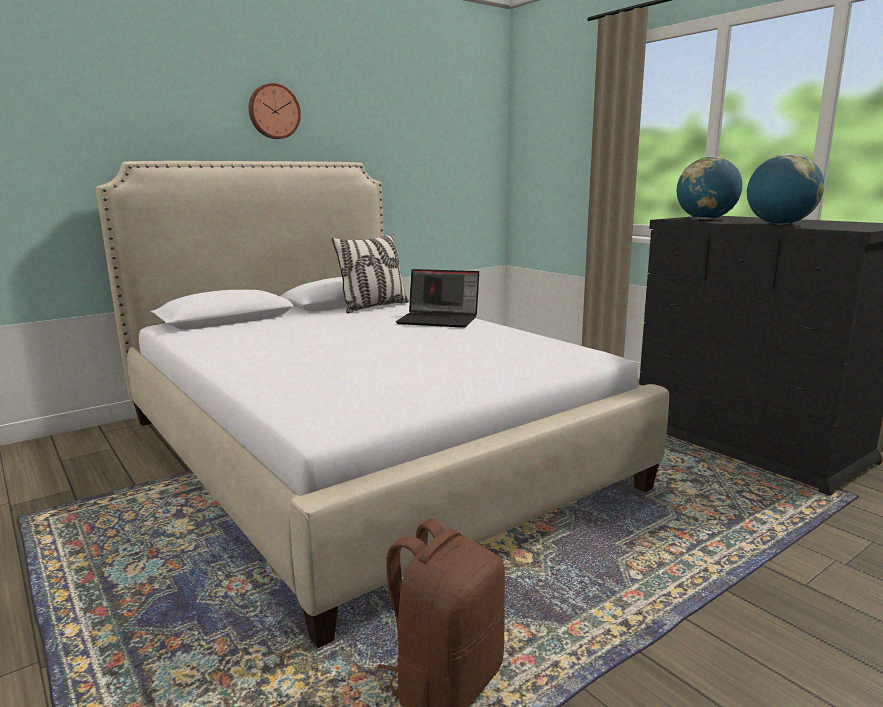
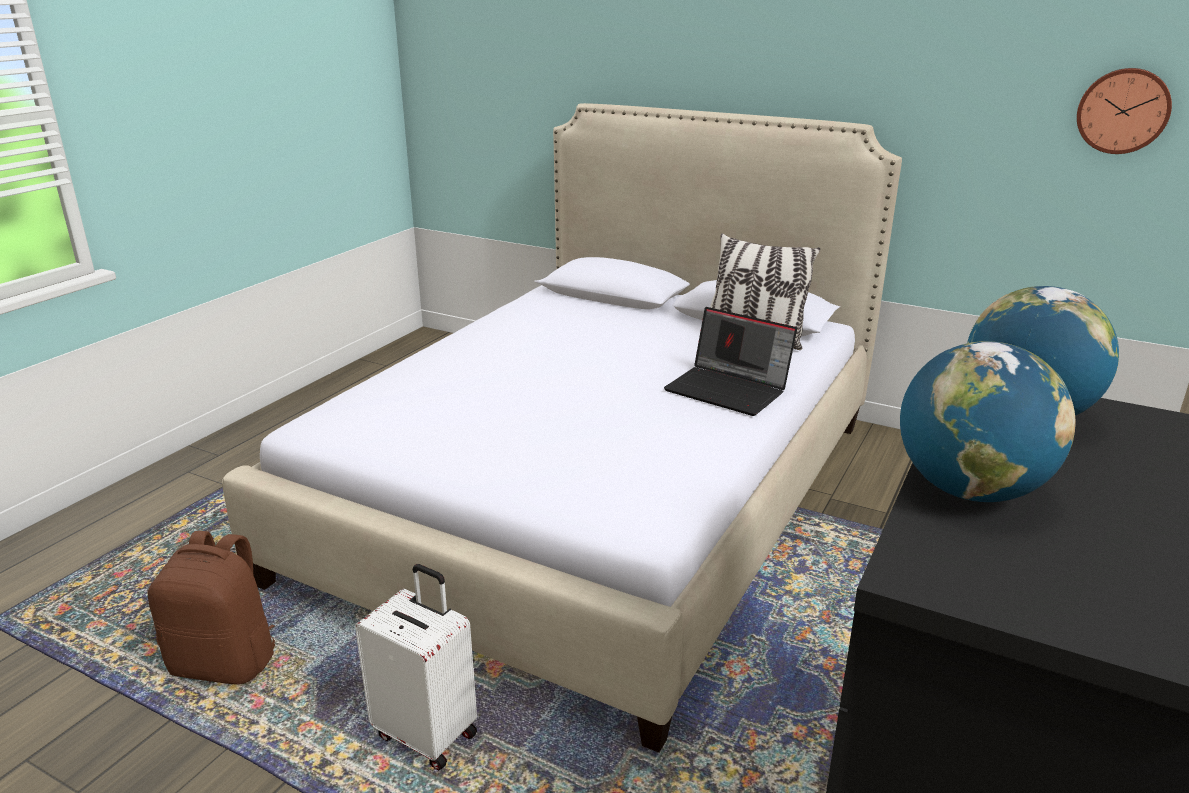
camera: 65 degrees right, 10 degrees up
(273, 111) = (767, 44): wall clock -> wall clock (1123, 111)
(439, 320) = (729, 389): laptop -> laptop turned 45 degrees counterclockwise
(604, 568) = (428, 733): none -> white suitcase

